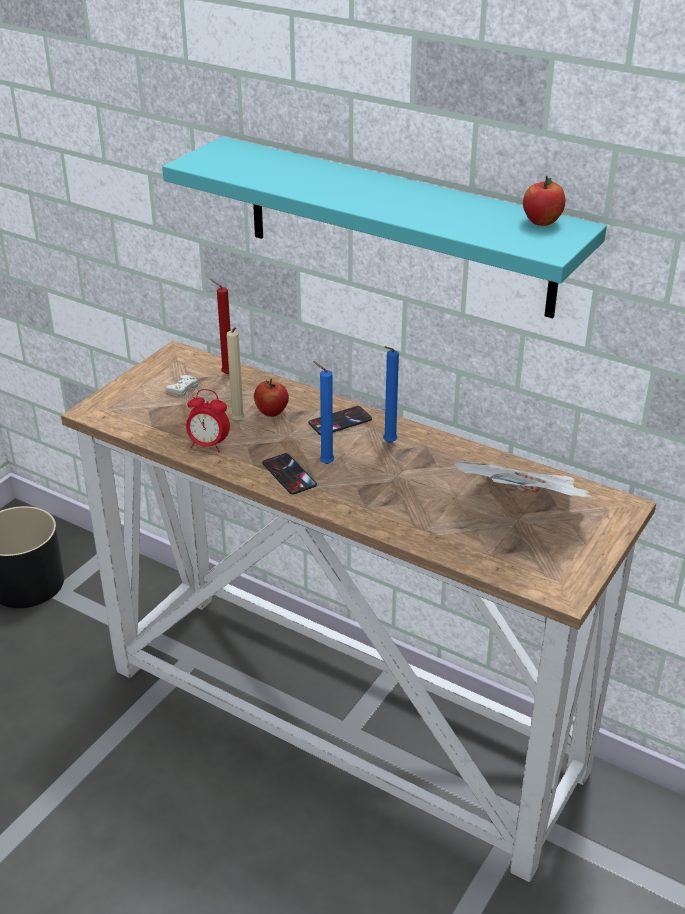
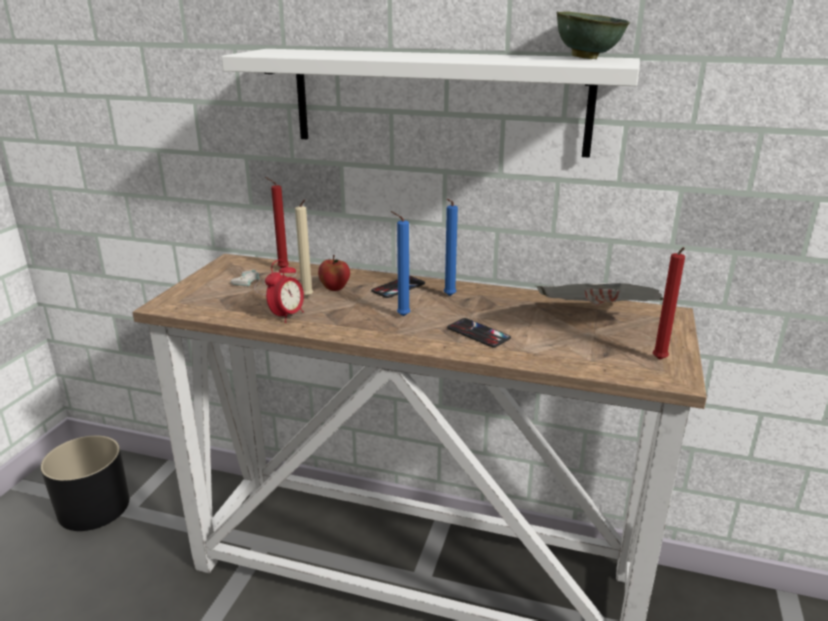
camera: 15 degrees left, 10 degrees down
(208, 445) = (287, 316): alarm clock -> alarm clock turned 60 degrees counterclockwise
(289, 474) = (373, 327): phone -> phone (478, 333)
(397, 226) = (438, 101): turquoise shelf -> white shelf
(541, 222) = (587, 58): apple -> green bowl
(563, 567) = (659, 361): none -> red candle

